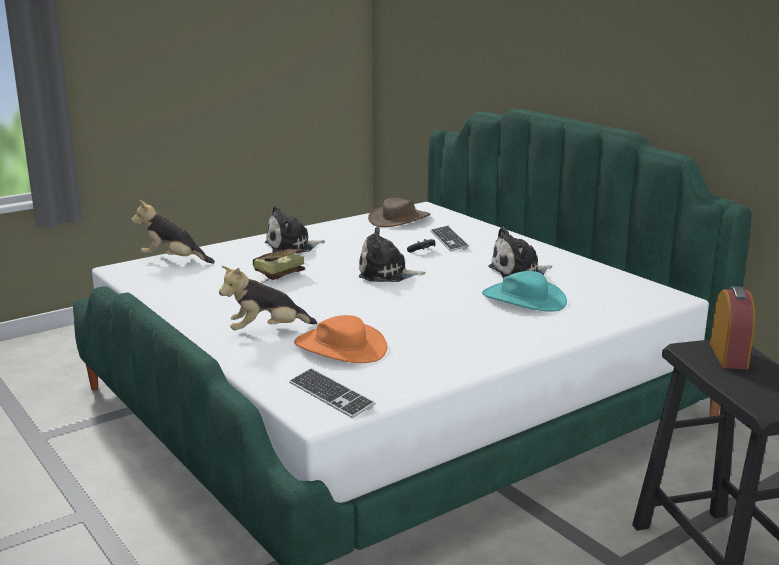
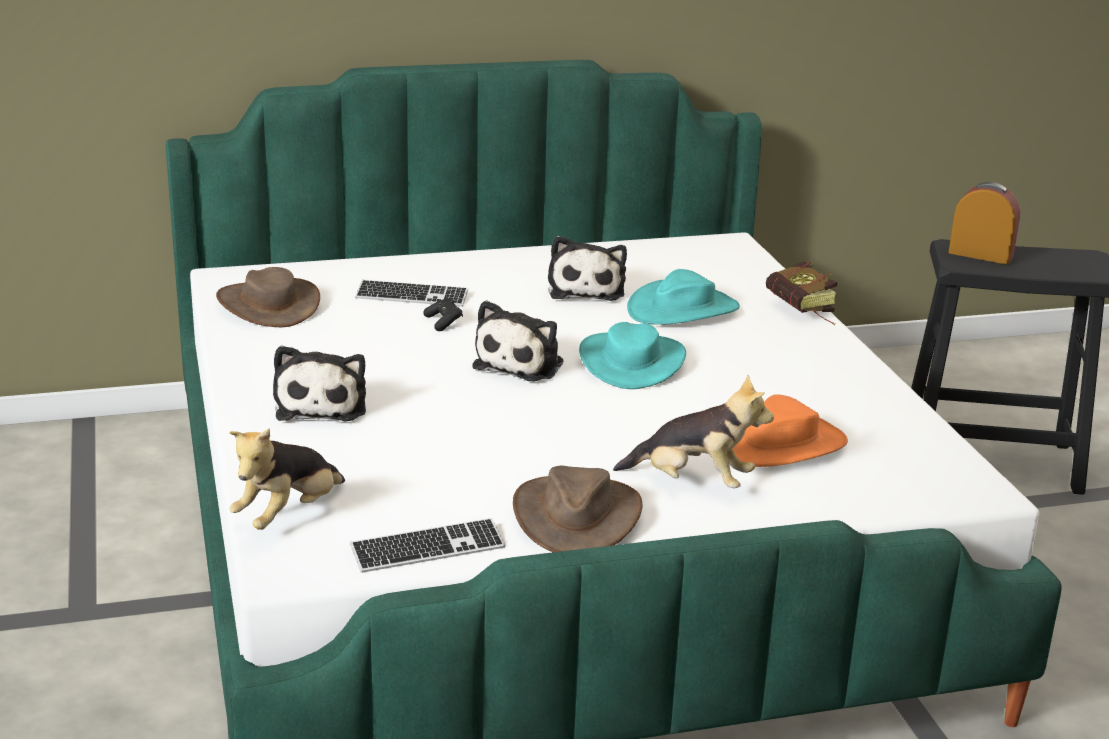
camera: 70 degrees left, 5 degrees up
(206, 310) = (576, 516): none -> brown hat
(266, 331) = (693, 482): plush toy -> plush toy turned 75 degrees counterclockwise
(275, 276) = (462, 441): book -> book (803, 312)
(331, 395) = (927, 475): keyboard -> keyboard (428, 549)
(421, 297) = (632, 362): none -> turquoise hat

